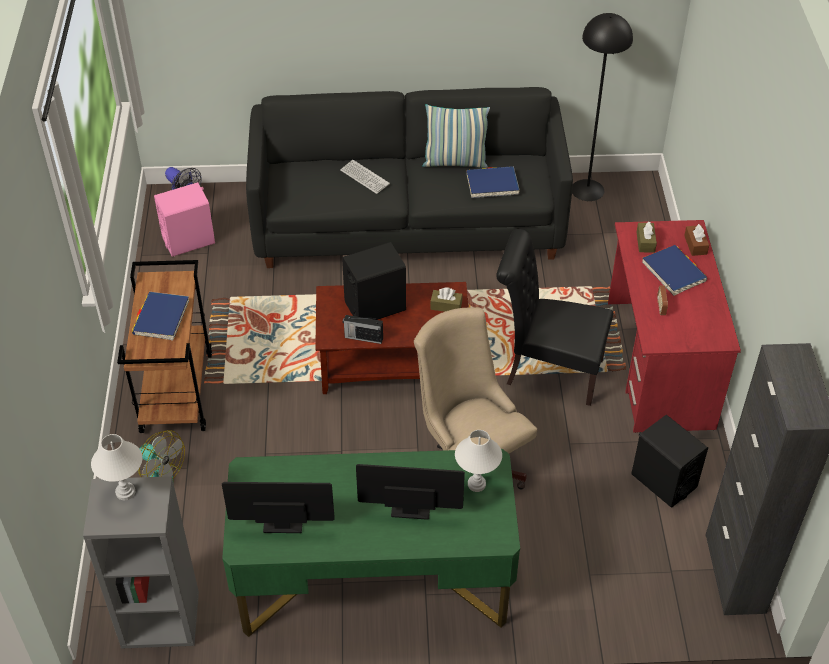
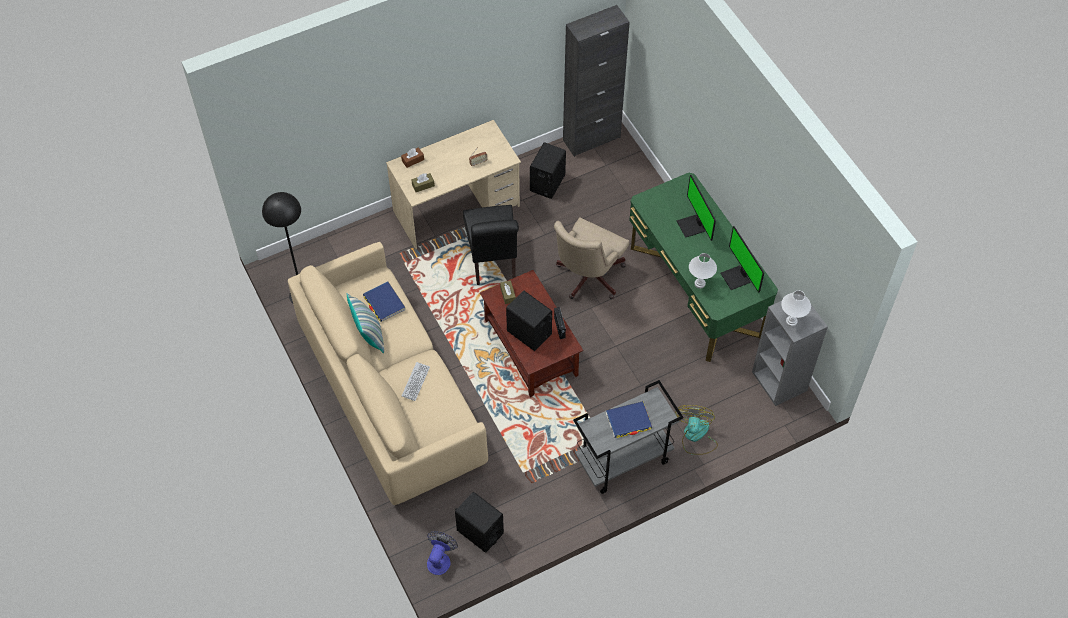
camera: 115 degrees left, 10 degrees up
(176, 391) = (623, 461): brown cart -> grey cart
(189, 240) = (480, 532): pink speaker -> black speaker
(408, 222) = (390, 394): black sofa -> beige sofa
(477, 484) = (661, 203): white table lamp -> white table lamp (699, 283)
(659, 364) = (456, 209): red desk -> beige desk
(673, 272) = (444, 164): blue book -> none

